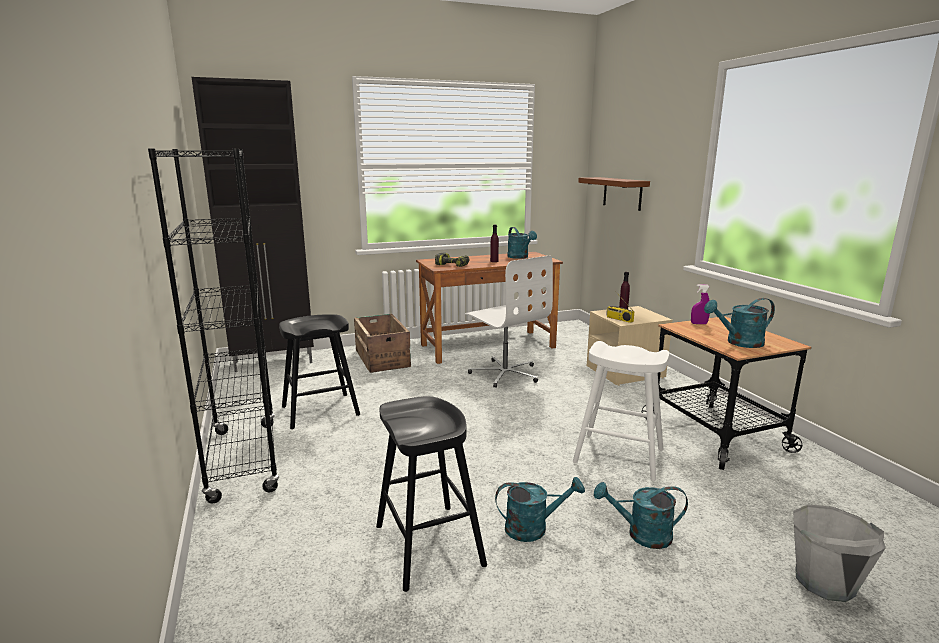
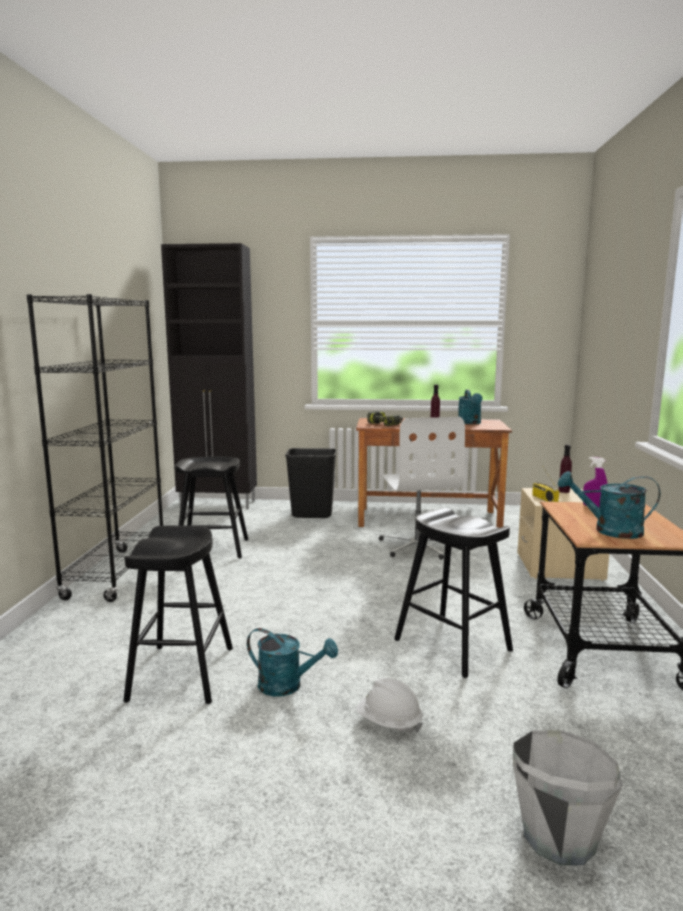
camera: 25 degrees right, 5 degrees down
(382, 358) = (312, 514): crate -> black trash can
(619, 456) = (452, 645): white stool -> black stool
(622, 193) = (601, 355): brown shelf -> none
(641, 535) = (389, 723): turquoise watering can -> white hard hat

